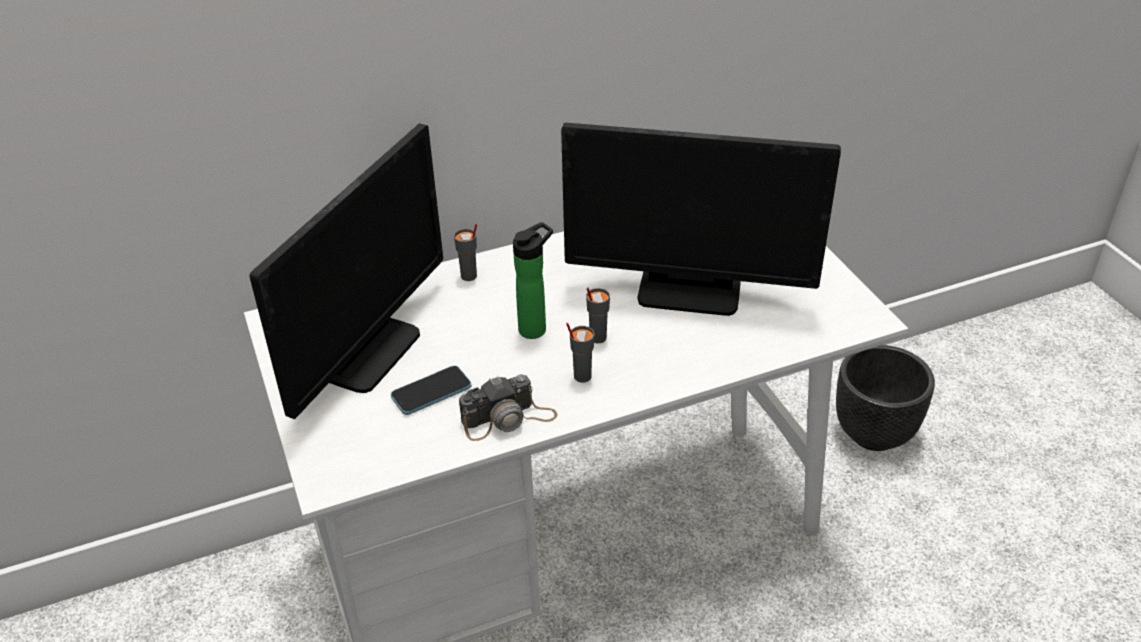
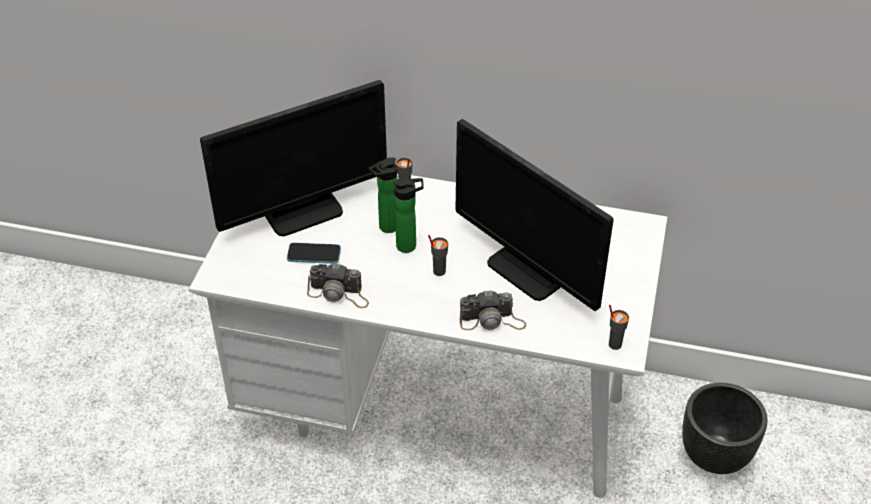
camera: 35 degrees right, 5 degrees up
(488, 323) = (386, 228): none -> bottle
(581, 376) = (405, 290): grey cup -> grey cup (614, 344)
(709, 357) = (492, 320): none -> camera

